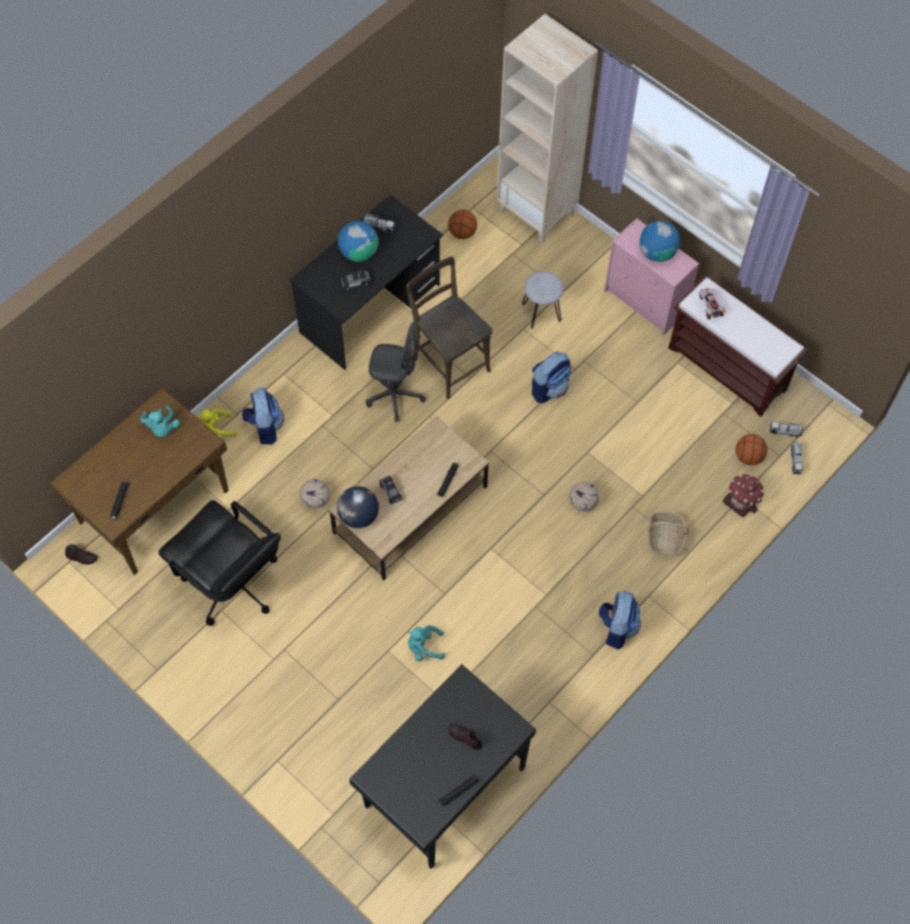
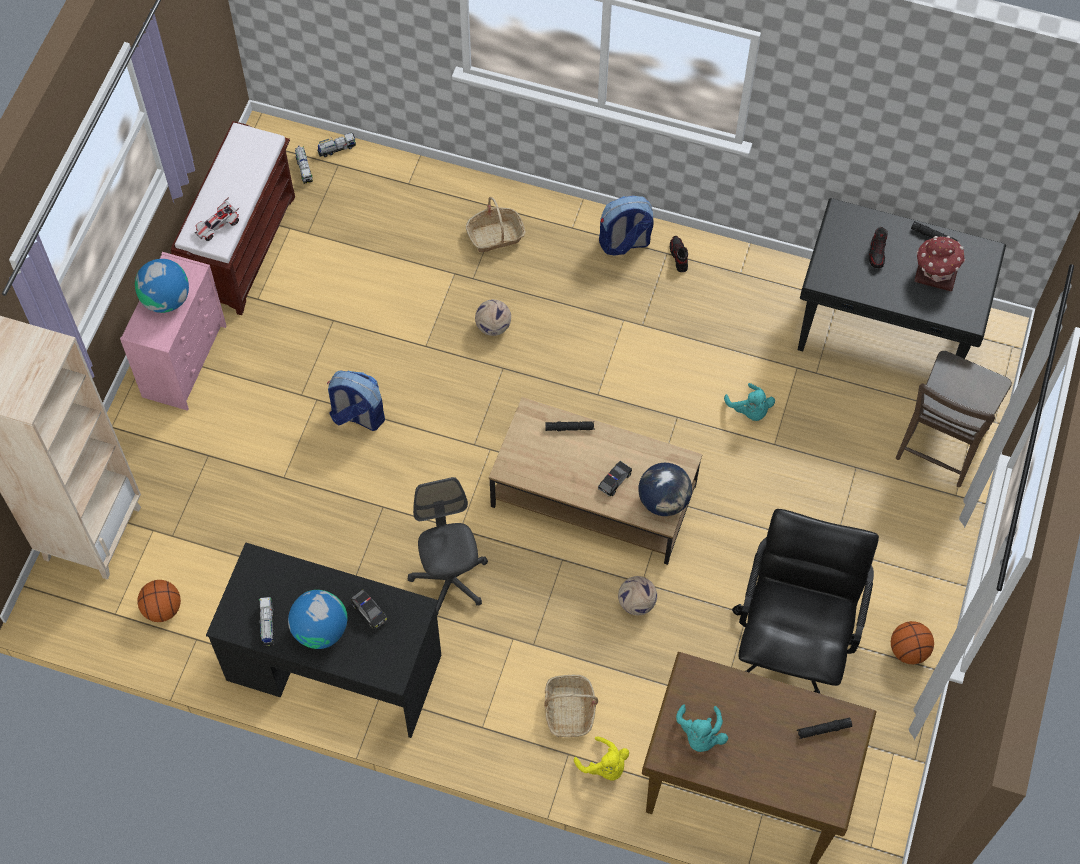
camera: 115 degrees left, 0 degrees up
(82, 557) = (856, 834): shoe -> shoe (678, 256)
(162, 428) = (700, 735): turquoise plush toy -> turquoise plush toy turned 135 degrees clockwise
(265, 427) = (569, 710): backpack -> basket
(449, 362) = (371, 540): brown chair -> brown chair (939, 447)
(541, 312) = (249, 466): grey stool -> none
(742, 500) = (411, 182): toy house -> toy house (935, 272)
(748, 457) = (353, 192): basketball -> basketball (908, 650)

